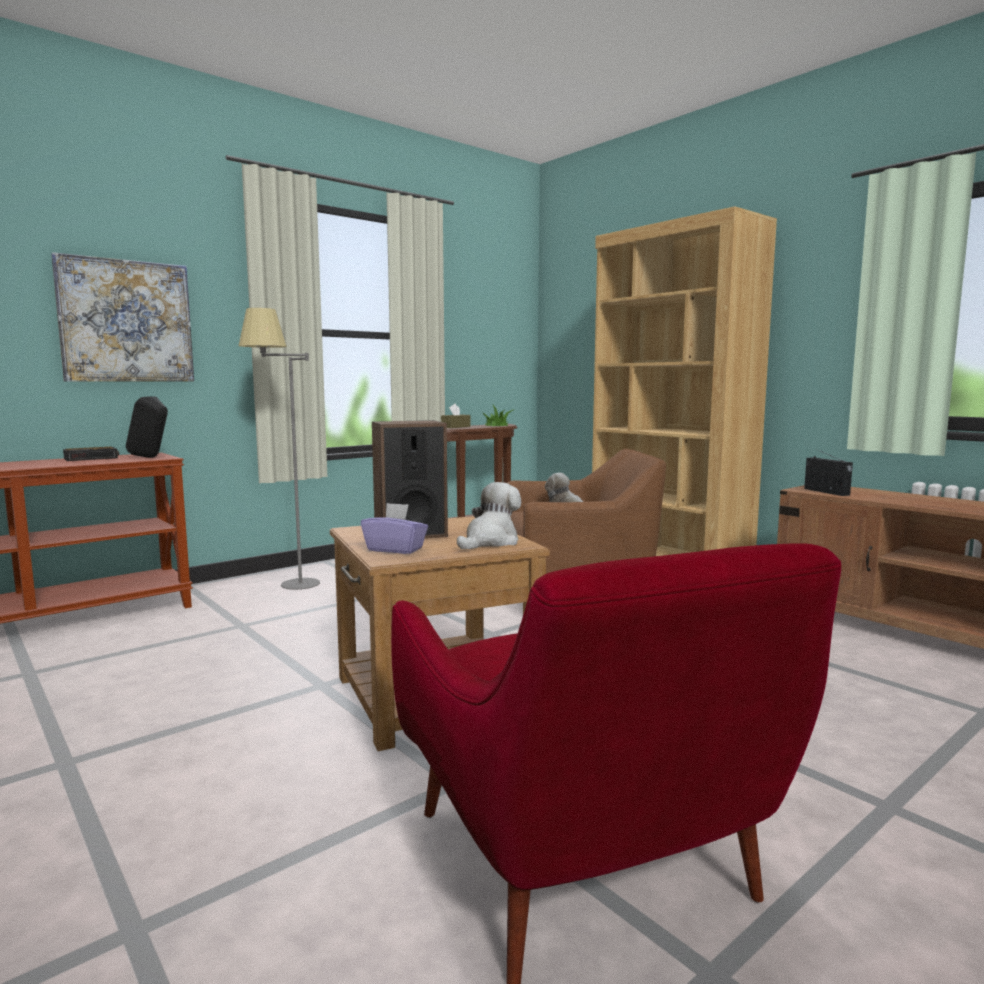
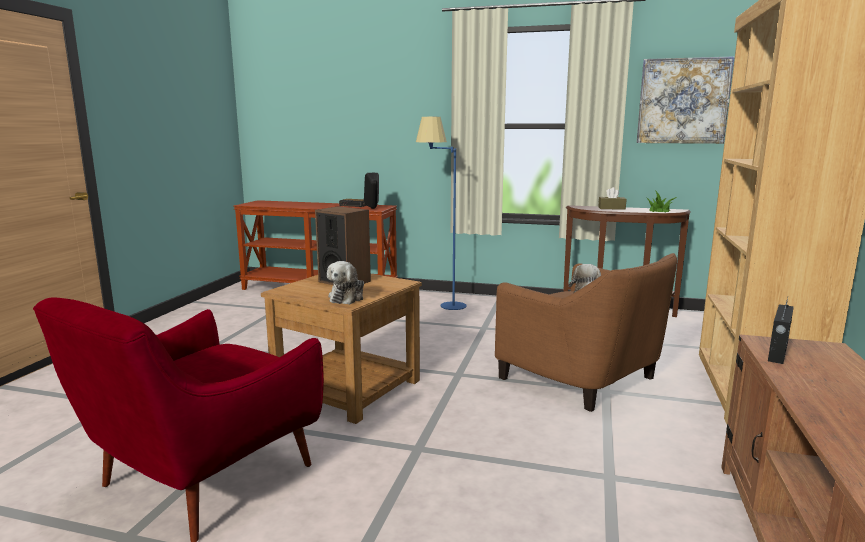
camera: 55 degrees right, 5 degrees up
(126, 321) = (385, 125): picture -> picture (683, 101)
(288, 588) = (441, 306): grey floor lamp -> blue floor lamp
(395, 549) = (303, 287): purple tissue box -> none
(490, 542) = (347, 297): plush toy -> plush toy turned 105 degrees clockwise

